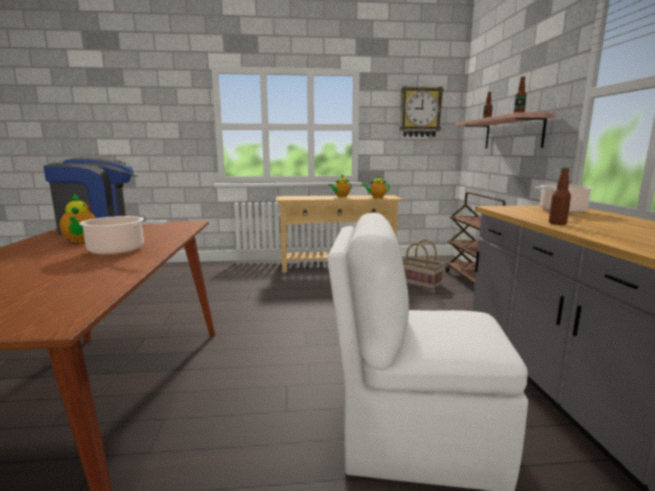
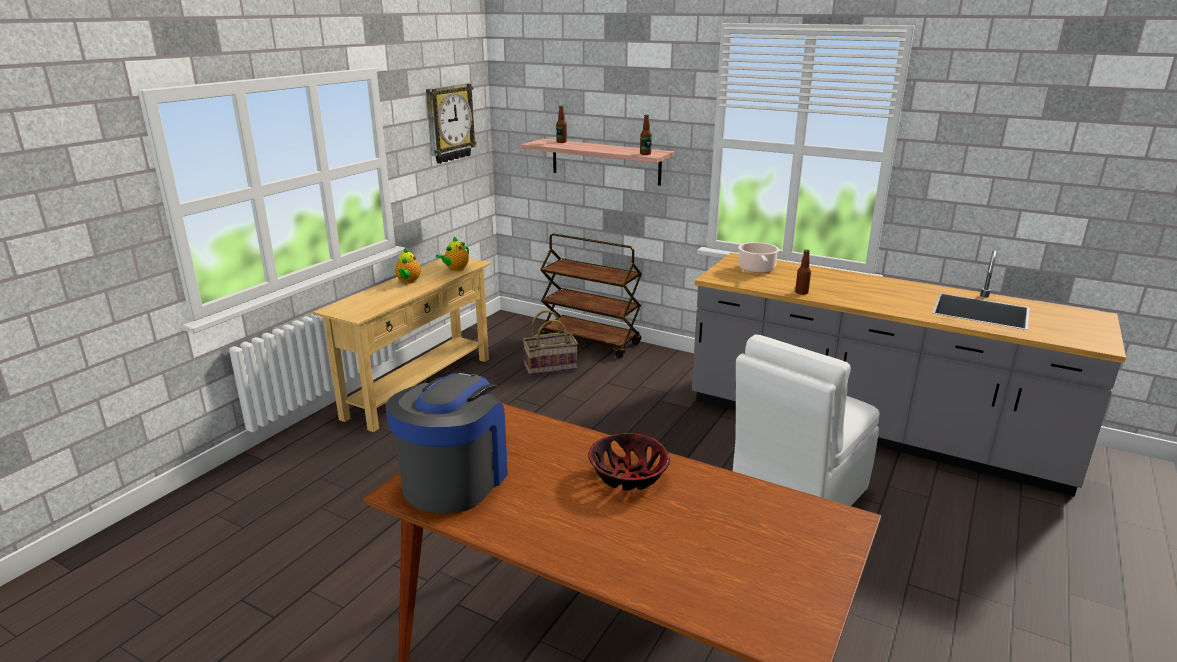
camera: 55 degrees left, 10 degrees up
(81, 240) = (538, 497): teapot -> none
(120, 250) = (629, 477): cooking pot -> bowl

